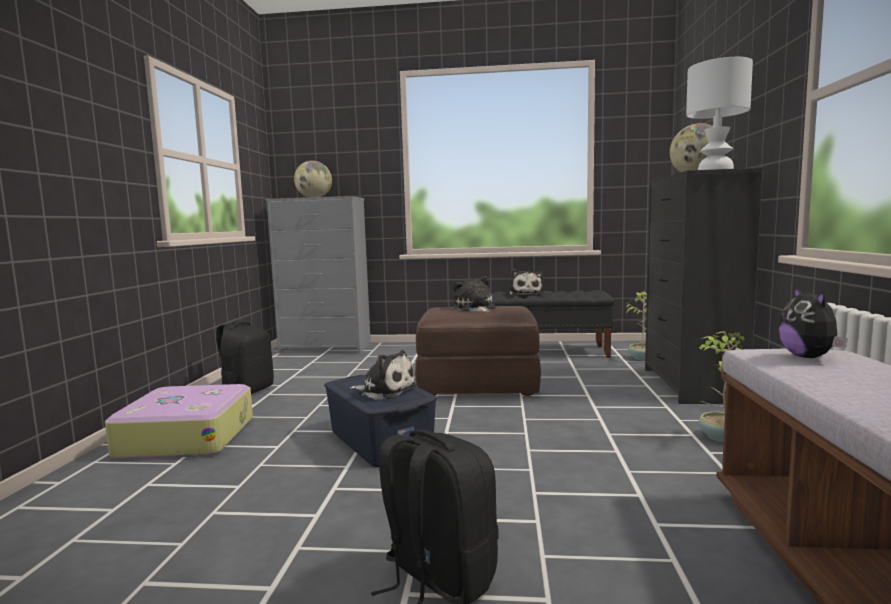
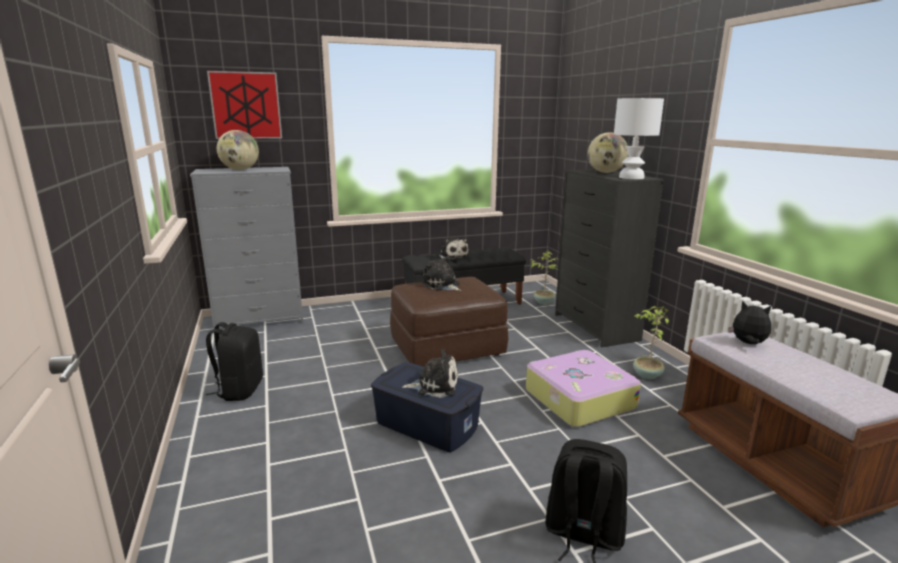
camera: 25 degrees left, 10 degrees up
(187, 437) = (243, 457): suitcase -> suitcase (578, 399)
(329, 142) = (246, 105): none -> picture
(809, 357) = (748, 343): plush toy -> plush toy turned 150 degrees clockwise

